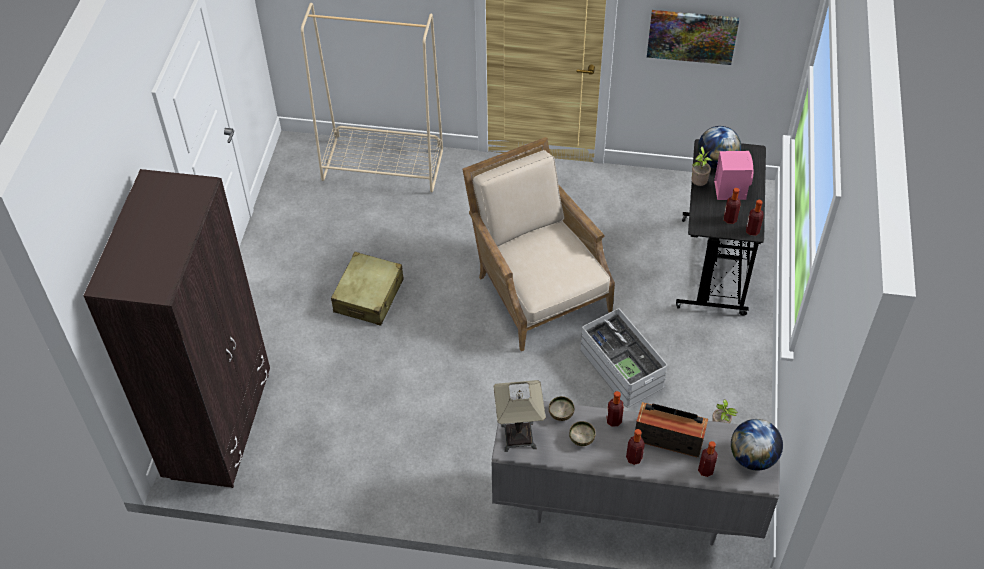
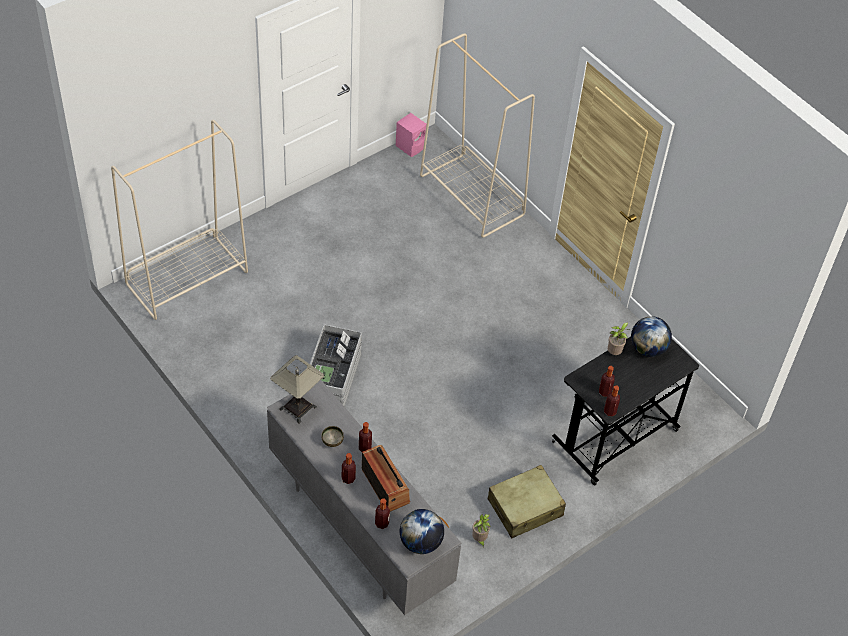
camera: 40 degrees right, 0 degrees up
(219, 425) = (187, 278): brown wardrobe -> beige clothes rack
(369, 296) = (362, 272): beige suitcase -> beige suitcase (525, 508)
(536, 287) = (474, 351): beige armchair -> none
(561, 414) = (339, 417): bowl -> none
(620, 368) = (464, 446): grey storage box -> grey storage box (332, 376)
(692, 36) = (705, 239): picture -> none
(730, 189) = (632, 373): pink speaker -> pink speaker (411, 146)

